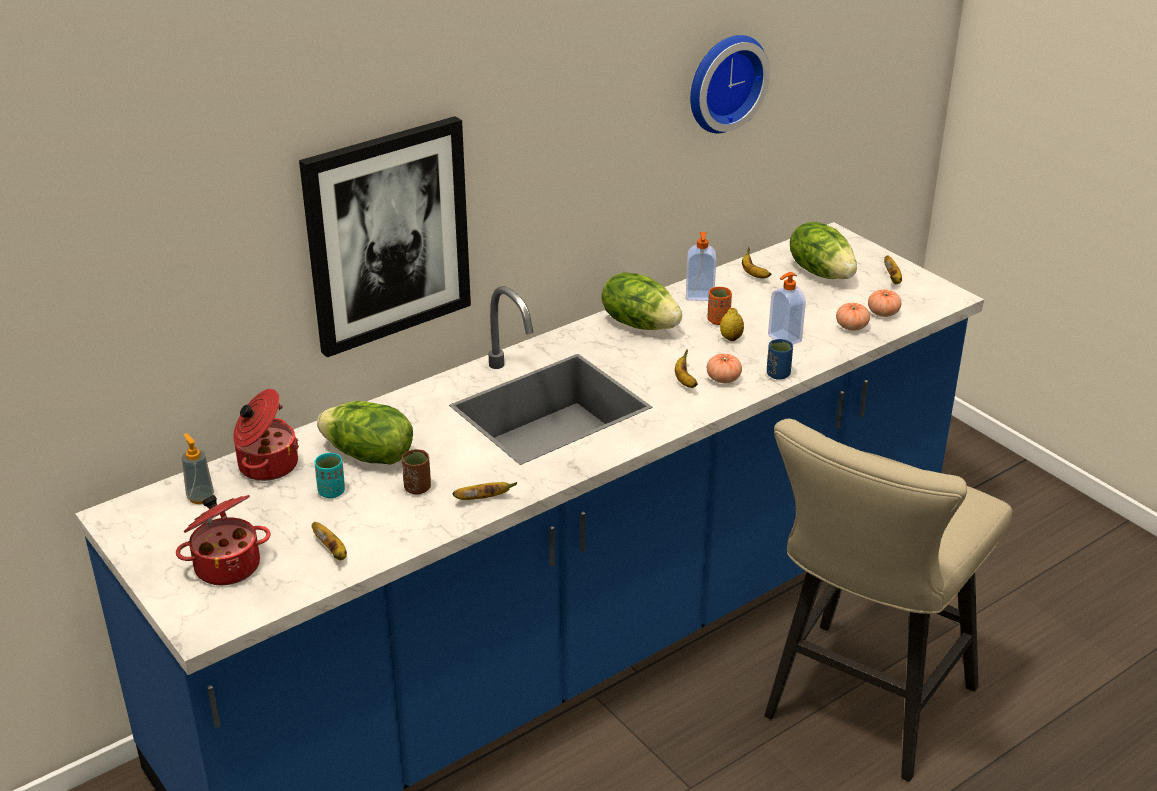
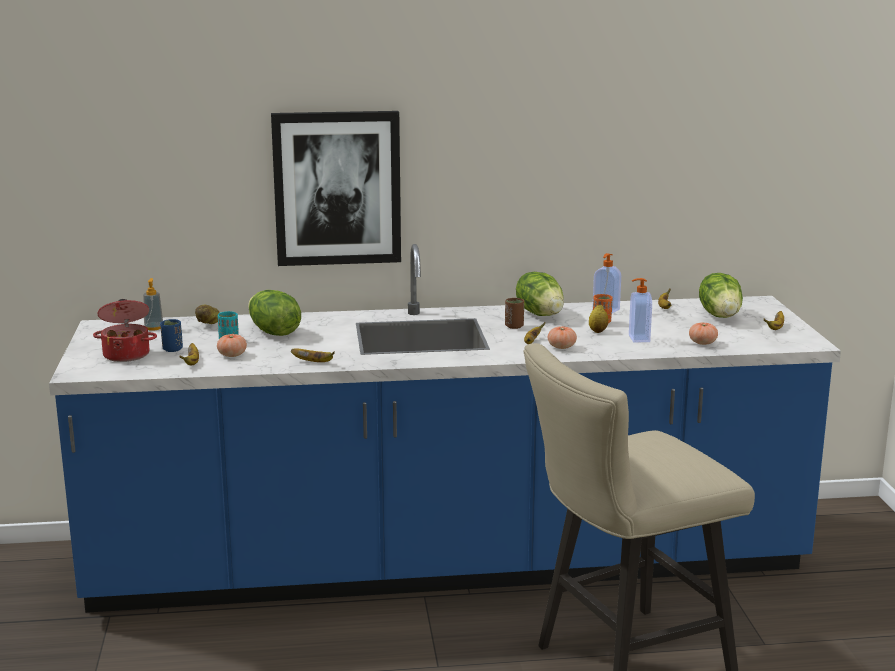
camera: 30 degrees right, 15 degrees down
(266, 465) = (209, 323): cooking pot -> potato
(417, 488) = (281, 350): brown cup -> brown cup (514, 326)
(723, 81) = (650, 141): wall clock -> none
(778, 374) = (606, 353): blue cup -> blue cup (172, 349)
(883, 313) = (740, 341): tomato -> tomato (232, 355)

